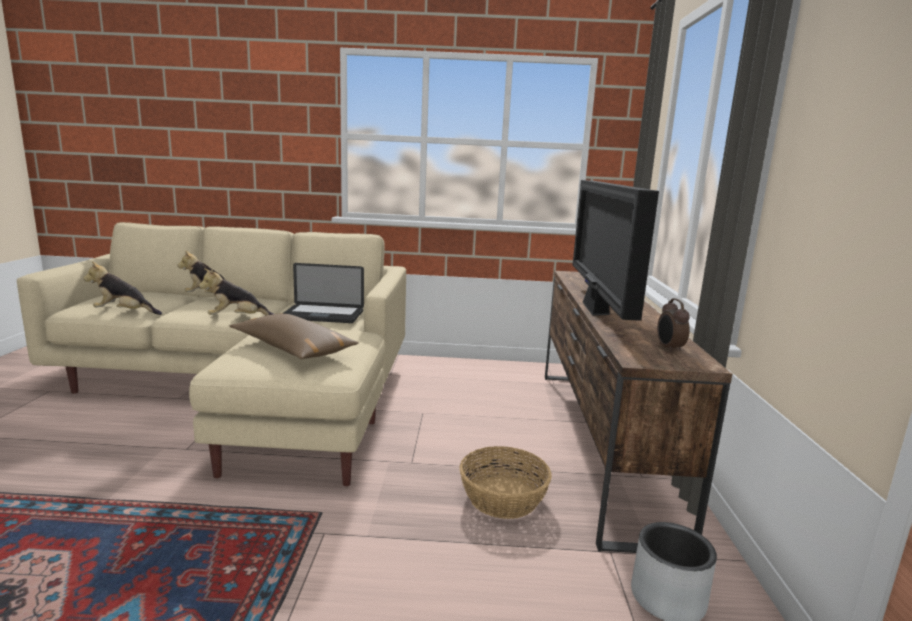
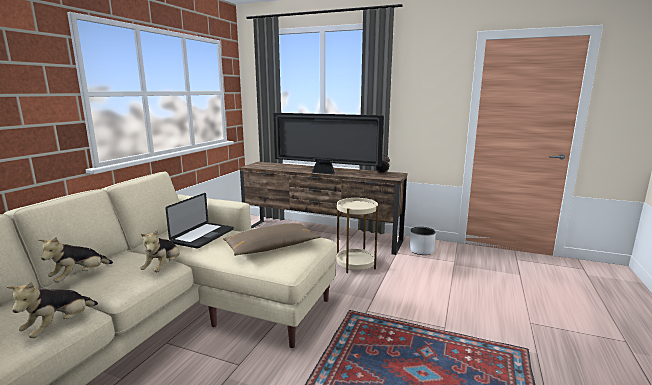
camera: 70 degrees left, 0 degrees up
(503, 498) = (355, 264): basket -> beige side table

